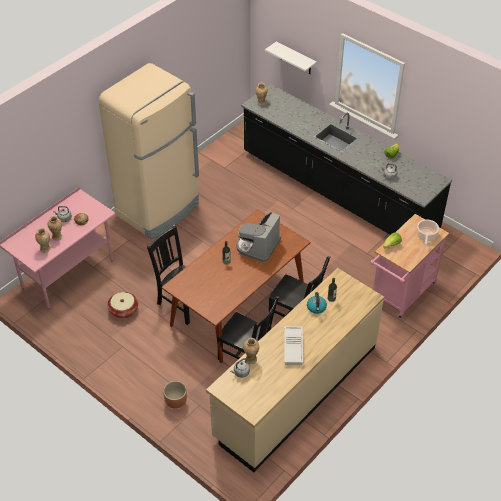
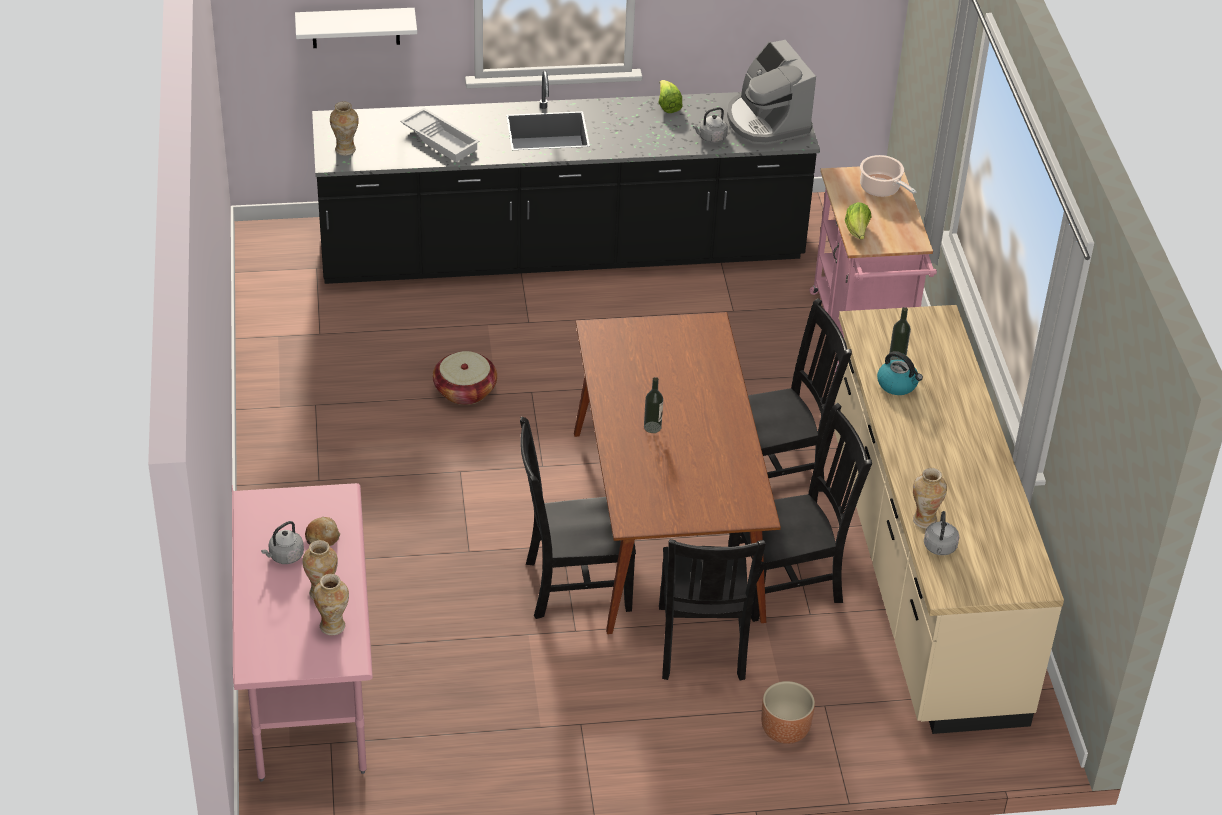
camera: 50 degrees left, 5 degrees down
(123, 310) = (496, 671): basket -> basket (465, 391)
(159, 209) = (308, 475): beige fridge -> none
(191, 353) = (701, 645): none -> black chair
(258, 246) = (662, 371): coffee machine -> coffee machine (766, 121)
(294, 348) = (953, 459): white tray -> white tray (441, 139)

